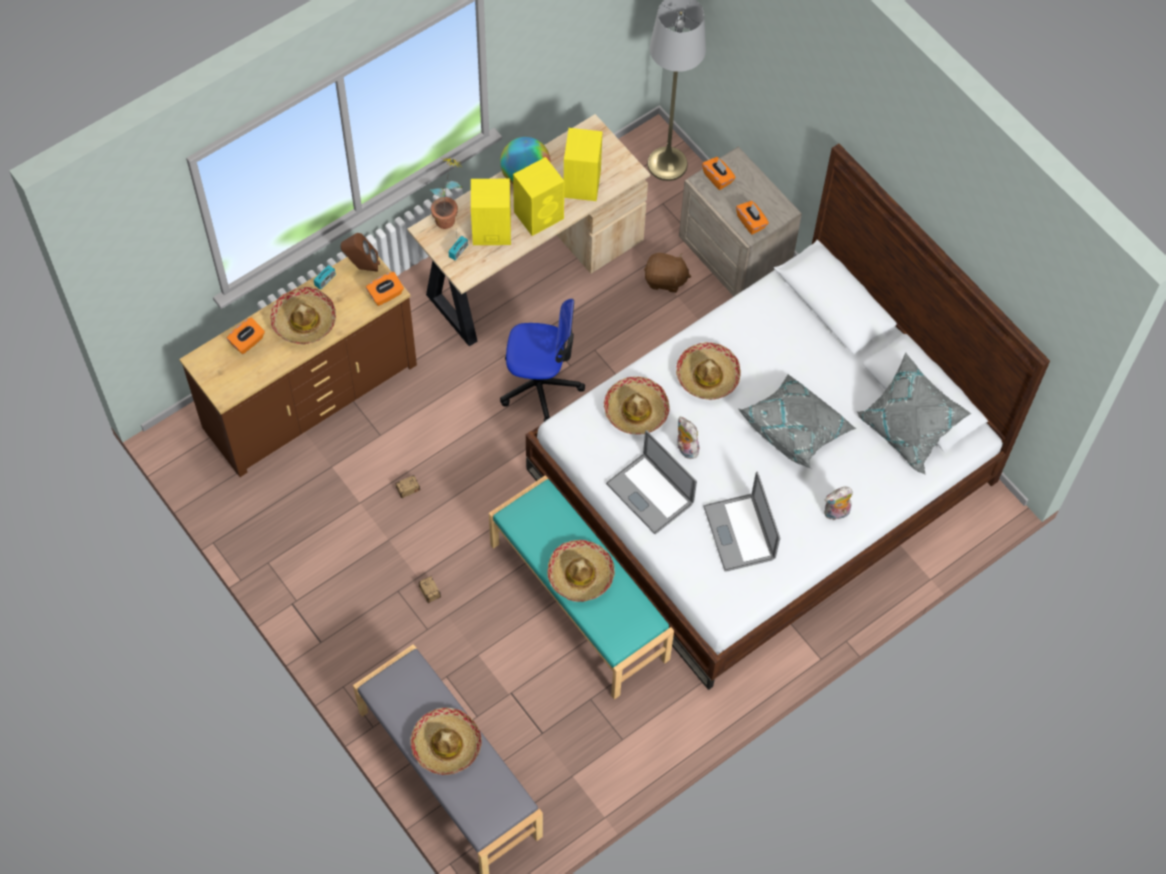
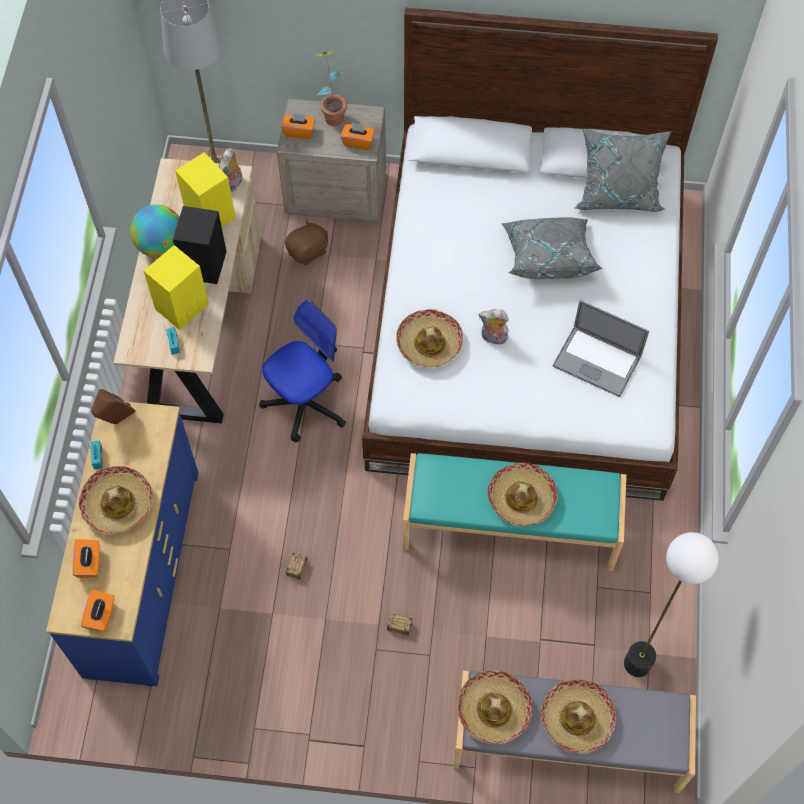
camera: 45 degrees left, 0 degrees up
(310, 396) = (141, 572): brown dresser -> blue dresser
(386, 295) = (160, 424): orange tissue box -> orange tissue box (101, 616)
(448, 216) = (135, 325): potted plant -> potted plant (332, 113)
(540, 215) = (205, 264): yellow speaker -> black speaker
(555, 774) = (637, 664): none -> floor lamp
(649, 493) = (507, 392): laptop -> none
(707, 376) = (448, 274): hat -> hat (493, 710)
(836, 513) = (641, 288): plush toy -> plush toy (233, 184)

